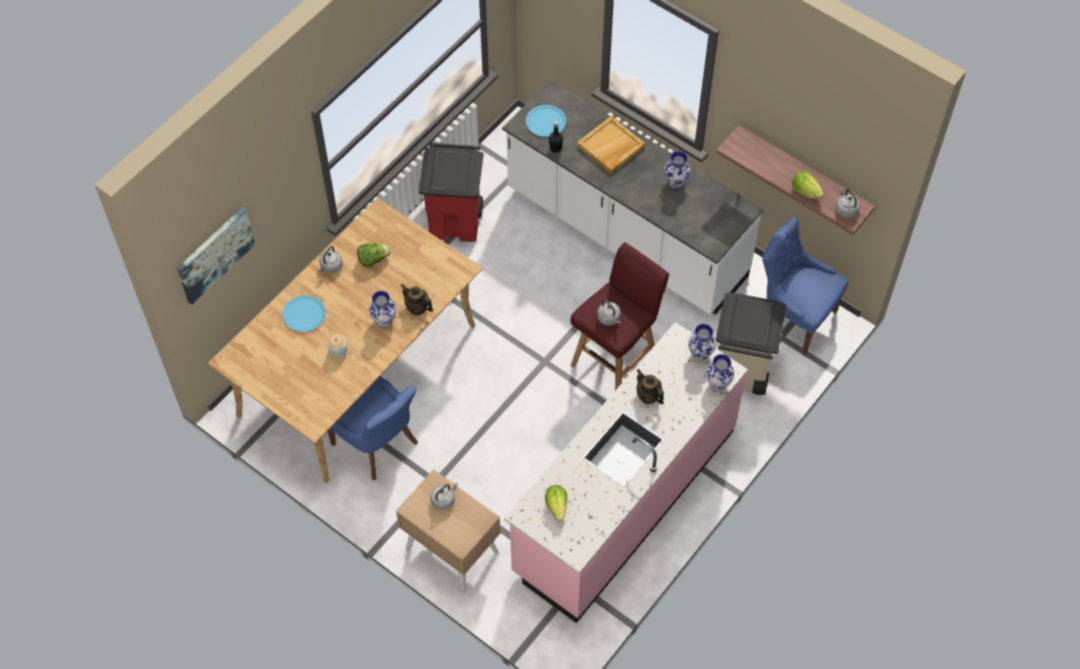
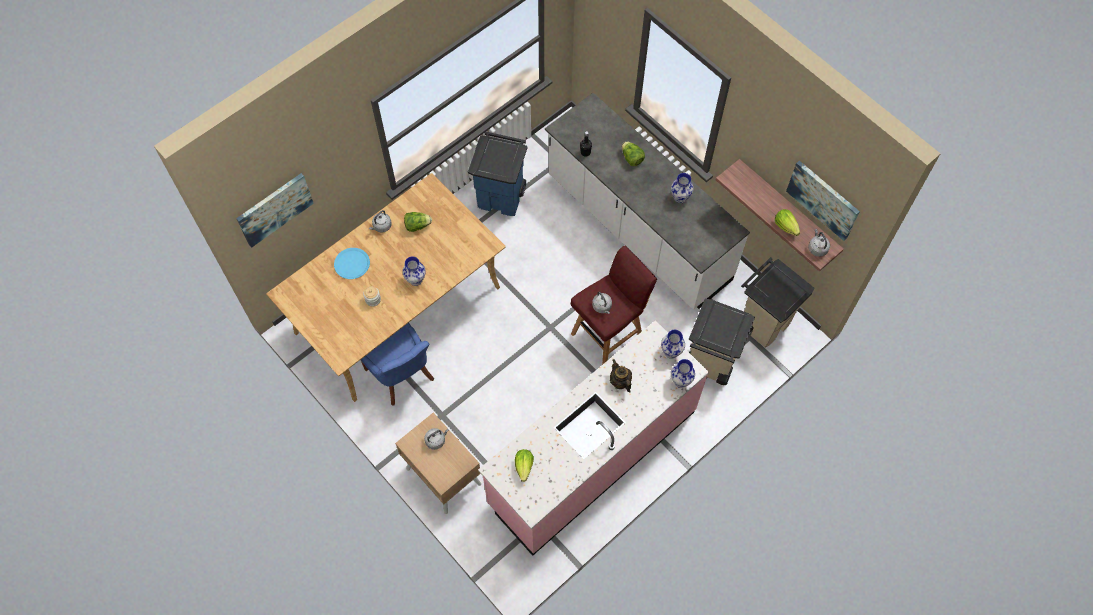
camera: 10 degrees right, 5 degrees up
(417, 307) = (445, 272): teapot -> none
(456, 221) = (502, 197): red trash can -> blue trash can
(545, 121) = (582, 128): blue plate -> none
(610, 147) = (631, 158): beige tray -> lettuce
(794, 317) = (763, 322): blue chair -> beige trash can
(844, 152) = (823, 199): none -> picture

